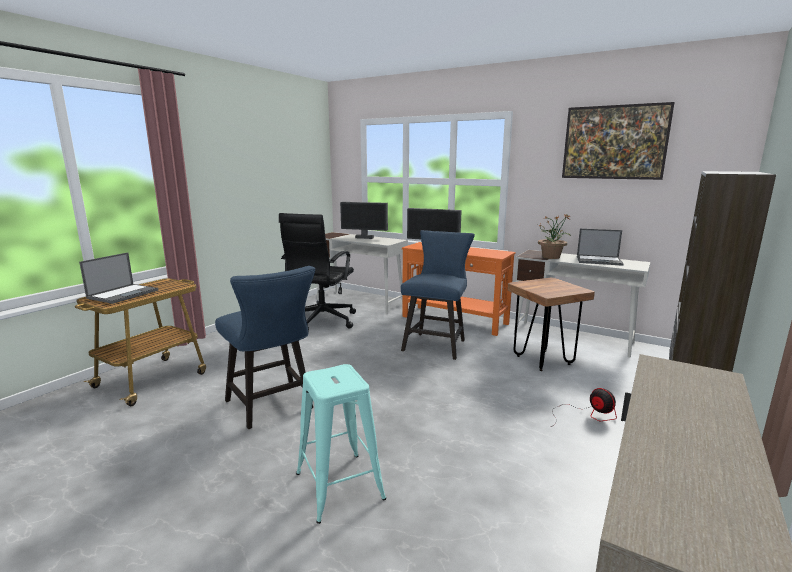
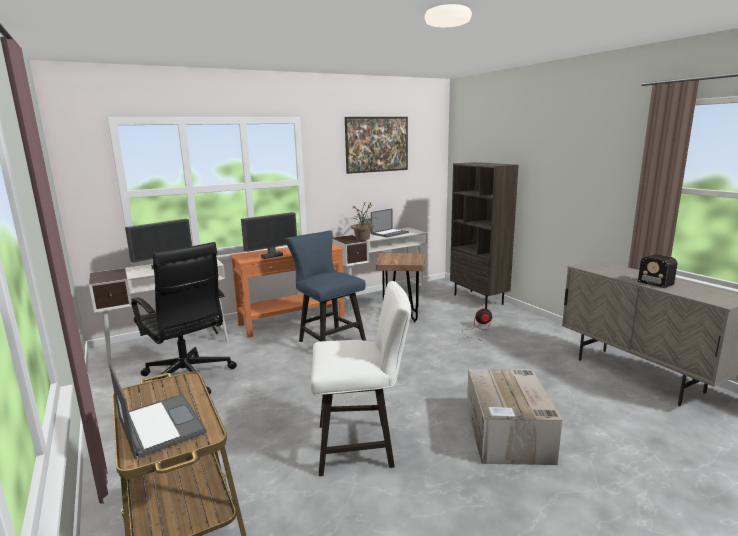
camera: 60 degrees left, 0 degrees up
(272, 407) = (362, 446): blue chair -> white chair
(339, 486) = (508, 434): turquoise stool -> cardboard box
(675, 426) = (646, 280): none -> radio

